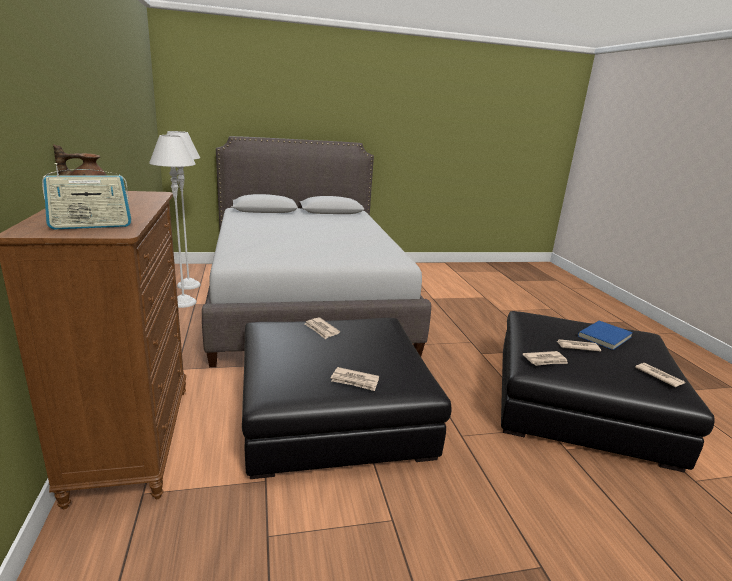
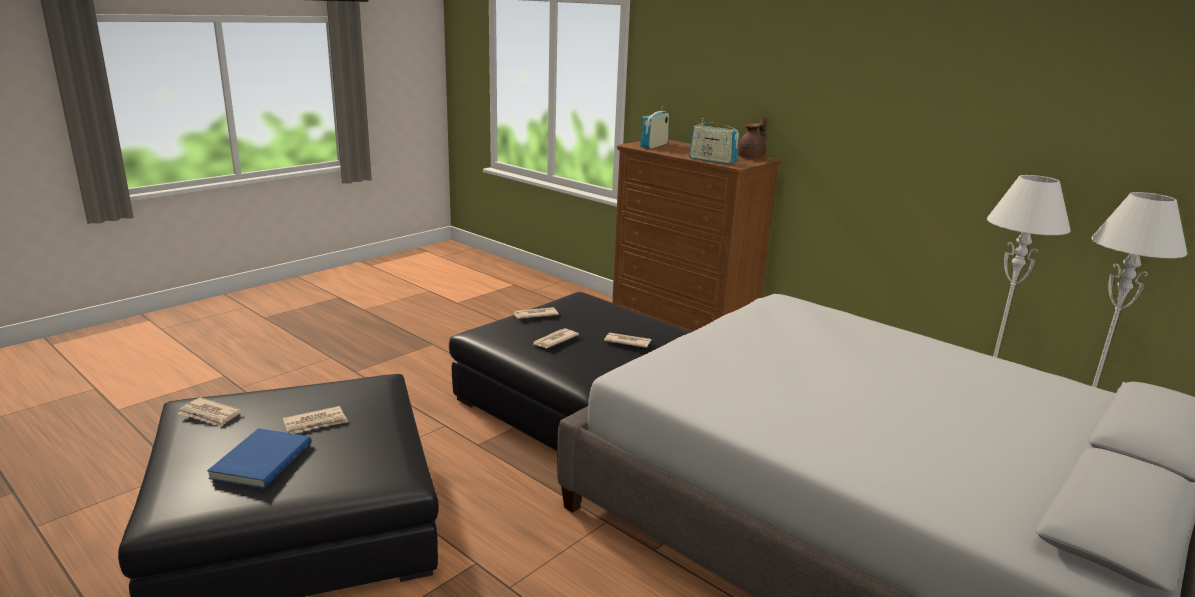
camera: 145 degrees right, 0 degrees up
(148, 200) = (712, 160): none -> radio
(545, 360) = (363, 389): newspaper -> newspaper (554, 340)

